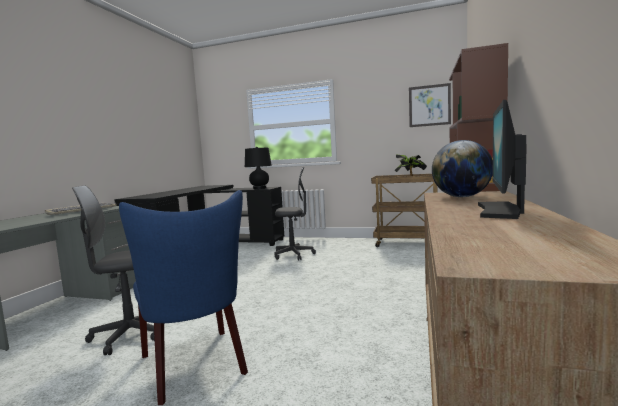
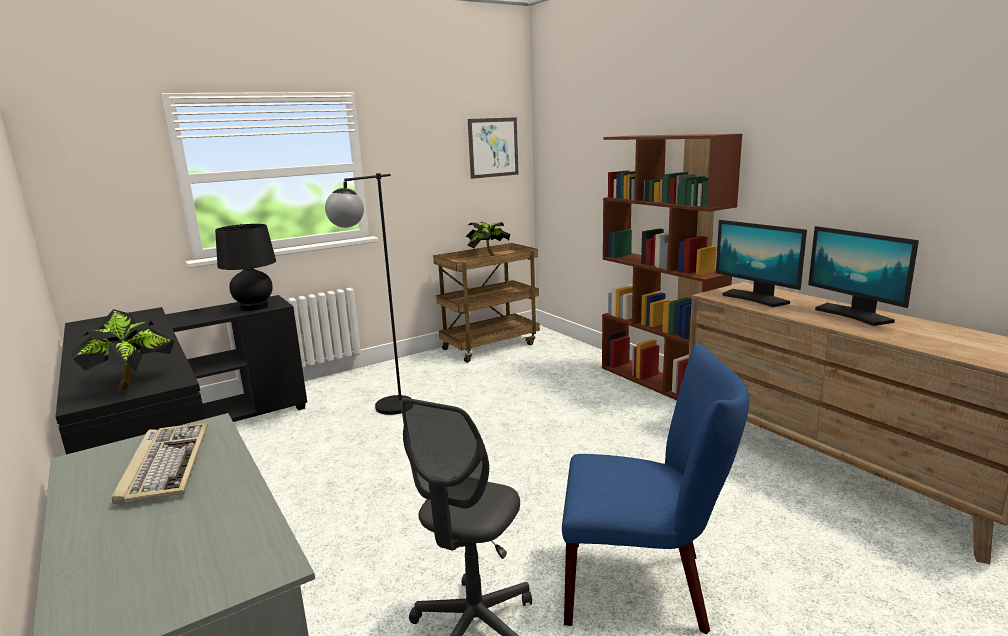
camera: 50 degrees left, 10 degrees up
(148, 196) = (132, 384): none -> potted plant
(293, 255) = (384, 411): grey office chair -> black floor lamp
(461, 197) = (755, 298): globe -> monitor

